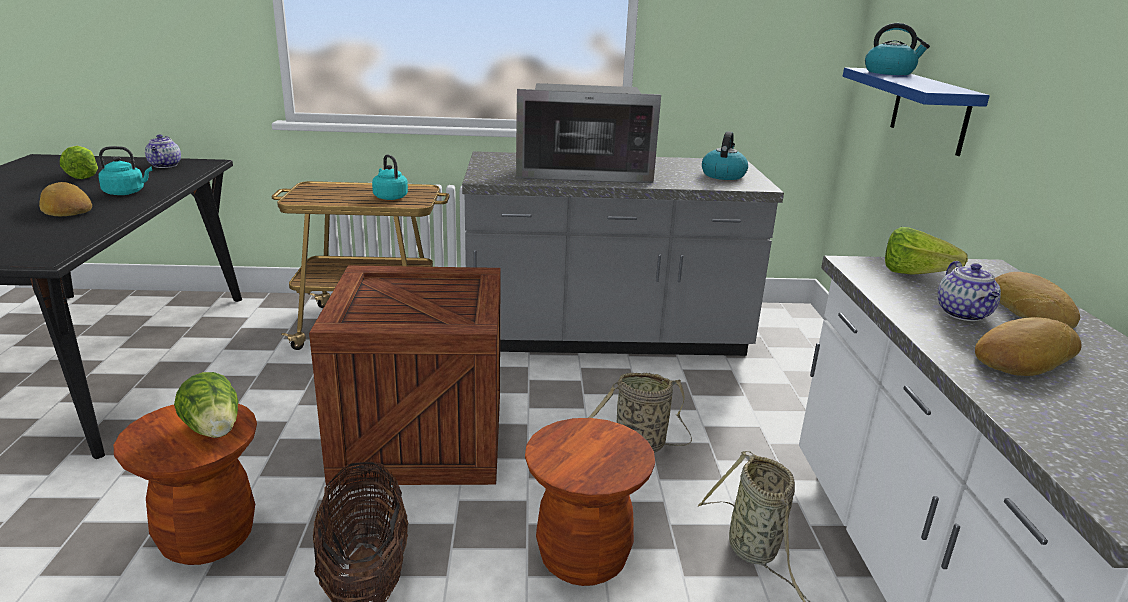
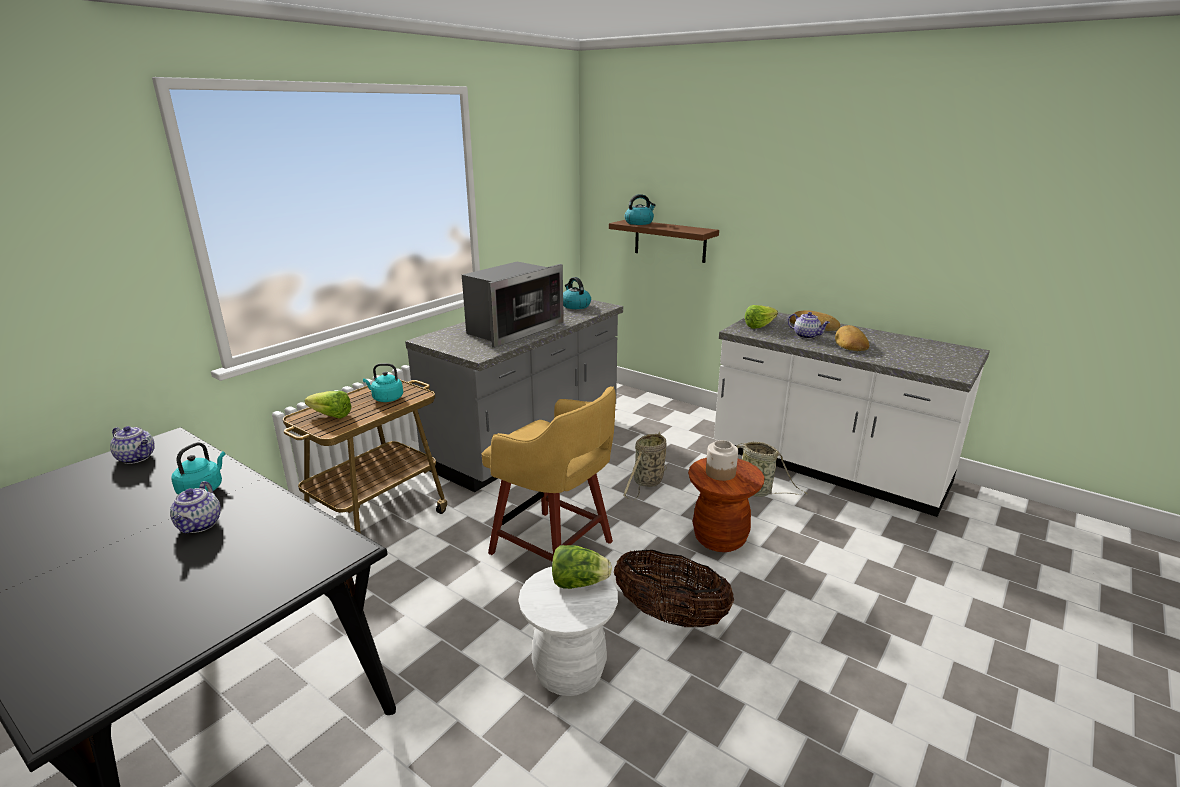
camera: 50 degrees left, 0 degrees up
(65, 208) = (199, 525): bread -> teapot
(84, 174) = (80, 502): lettuce -> lettuce (328, 415)
(207, 538) = (569, 672): brown stool -> white stool
(418, 438) = (554, 549): crate -> yellow stool
(585, 447) = (721, 473): none -> jar
(929, 110) = (670, 241): blue shelf -> brown shelf

